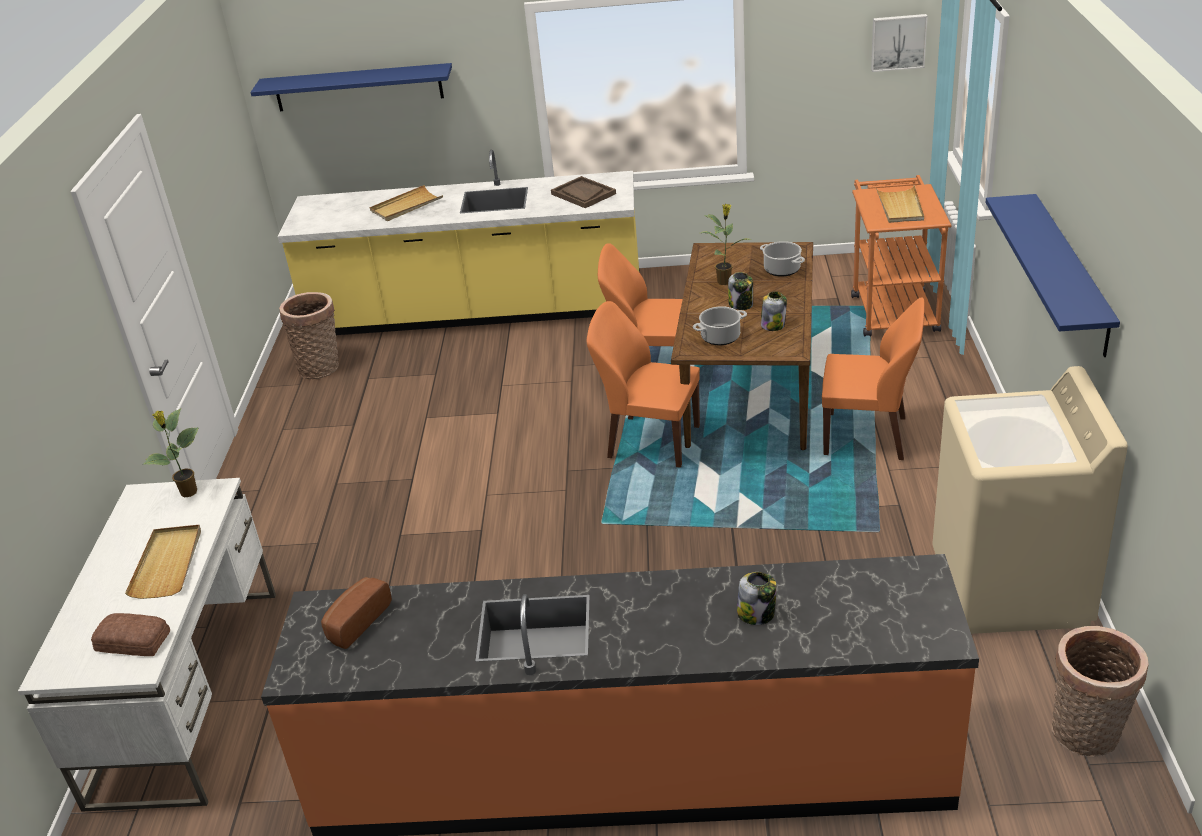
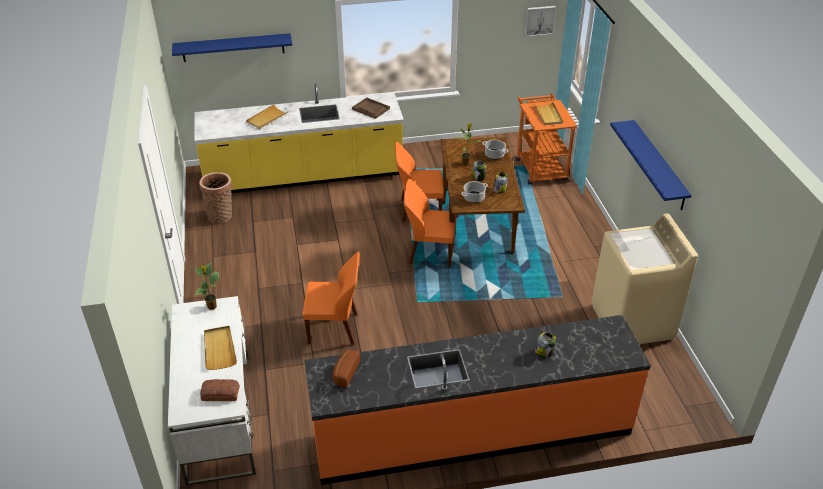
camera: 15 degrees left, 5 degrees up
(868, 436) = (544, 243): orange chair -> orange chair (335, 329)
(1086, 736) = (681, 393): basket -> none

